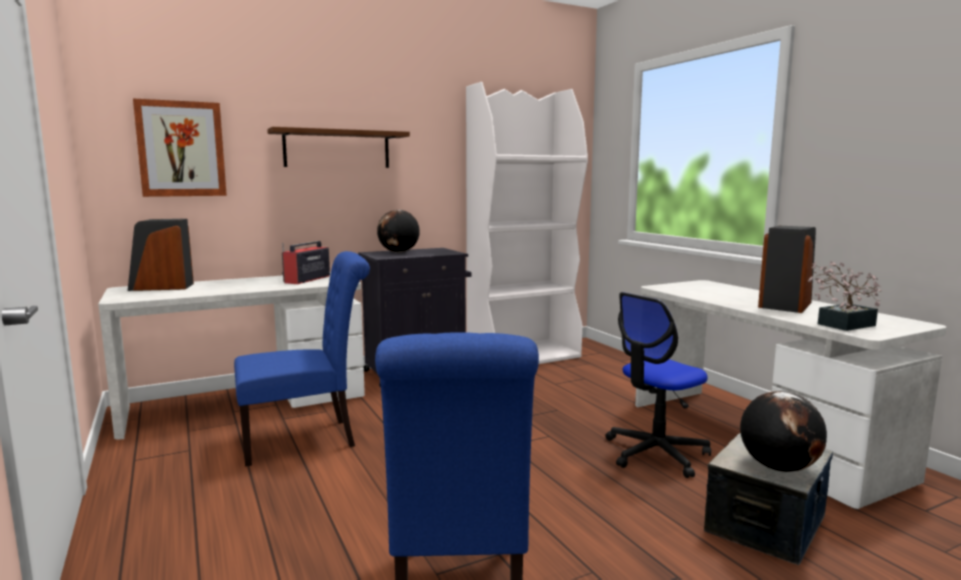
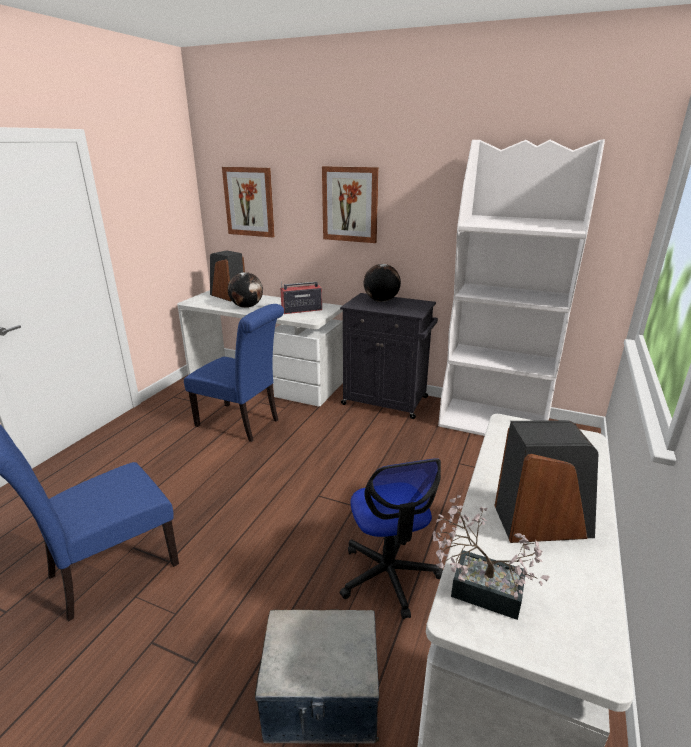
camera: 50 degrees right, 15 degrees up
(337, 149) = (350, 204): brown shelf -> picture
(655, 453) = (389, 575): office chair -> office chair turned 120 degrees counterclockwise
(778, 467) = (296, 660): globe -> globe (247, 307)

